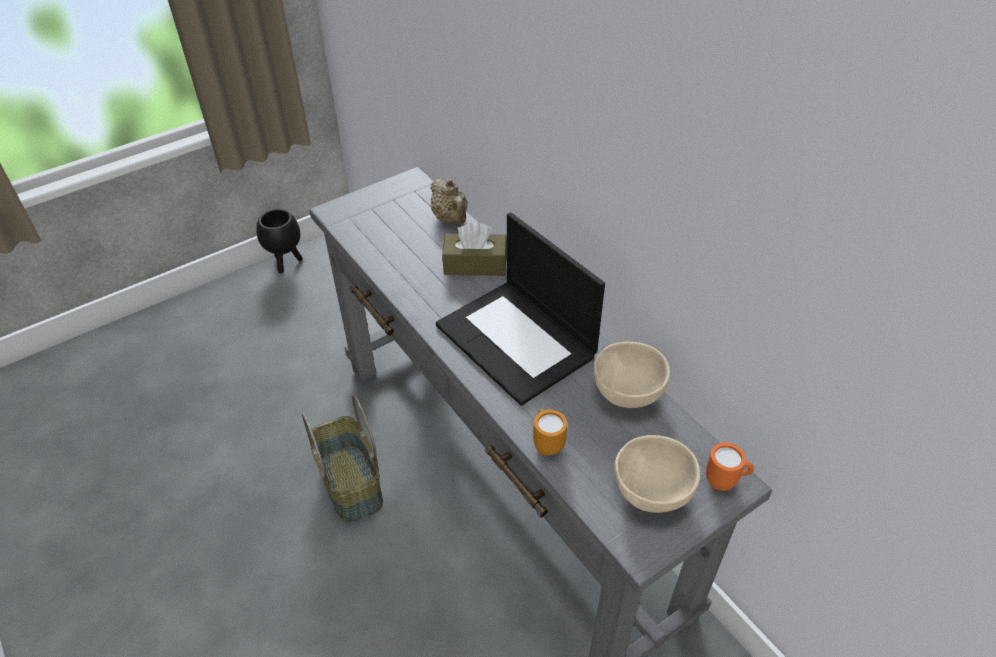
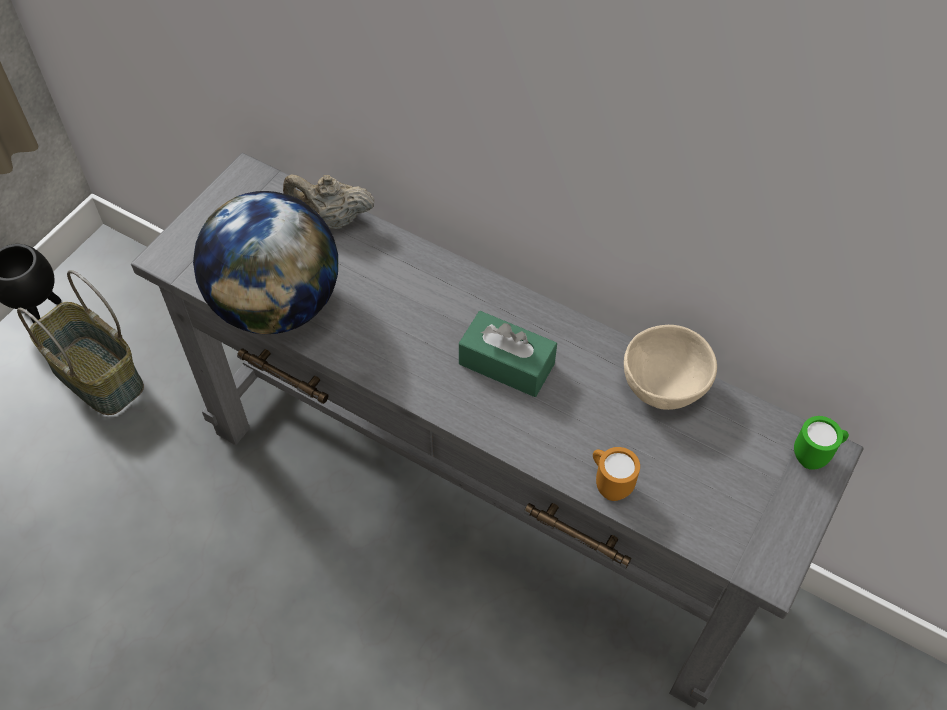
camera: 25 degrees left, 10 degrees up
(349, 483) = (292, 584): basket -> basket (95, 376)
(384, 258) = (277, 305): none -> globe
(451, 219) = (332, 219): beige teapot -> beige teapot turned 150 degrees clockwise
(475, 264) = (399, 276): brown tissue box -> none
(517, 341) = (506, 364): laptop -> green tissue box
(650, 491) = (746, 498): beige bowl -> none
(725, 482) = (814, 456): orange mug -> green mug

